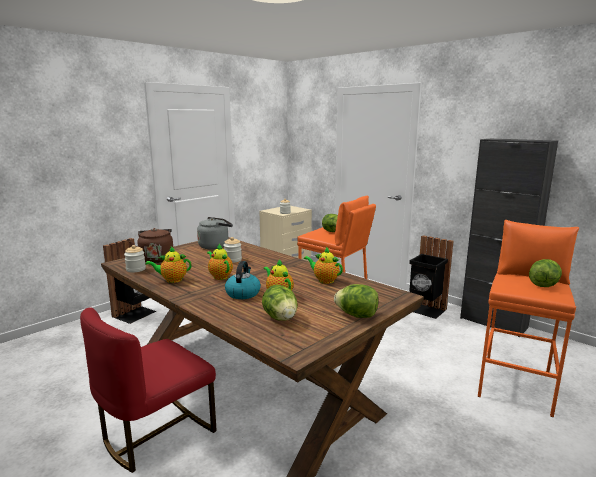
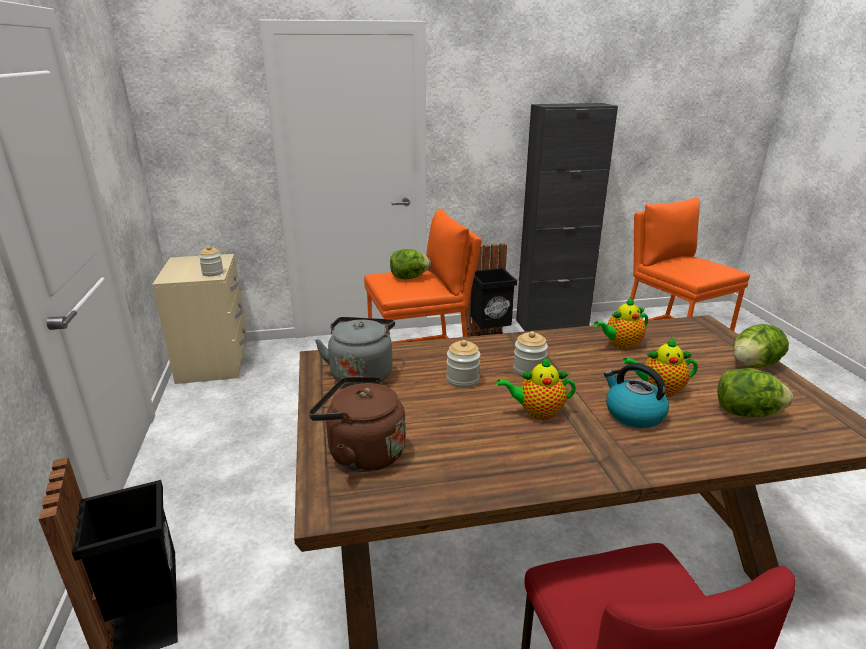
camera: 55 degrees left, 10 degrees up
(136, 269) = (405, 493): jar -> jar (529, 370)
(172, 280) = (515, 463): teapot -> none
(543, 285) = (700, 263): lettuce -> none

